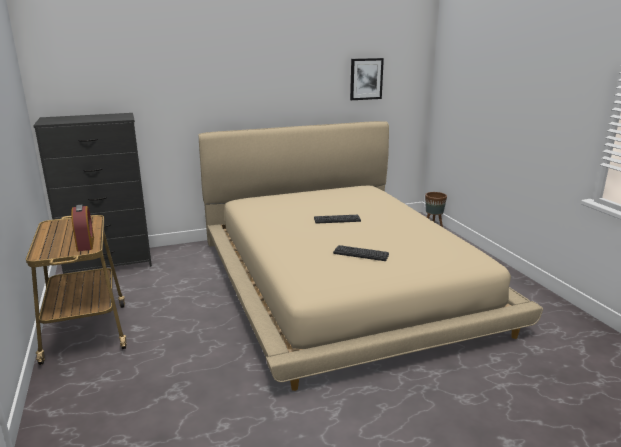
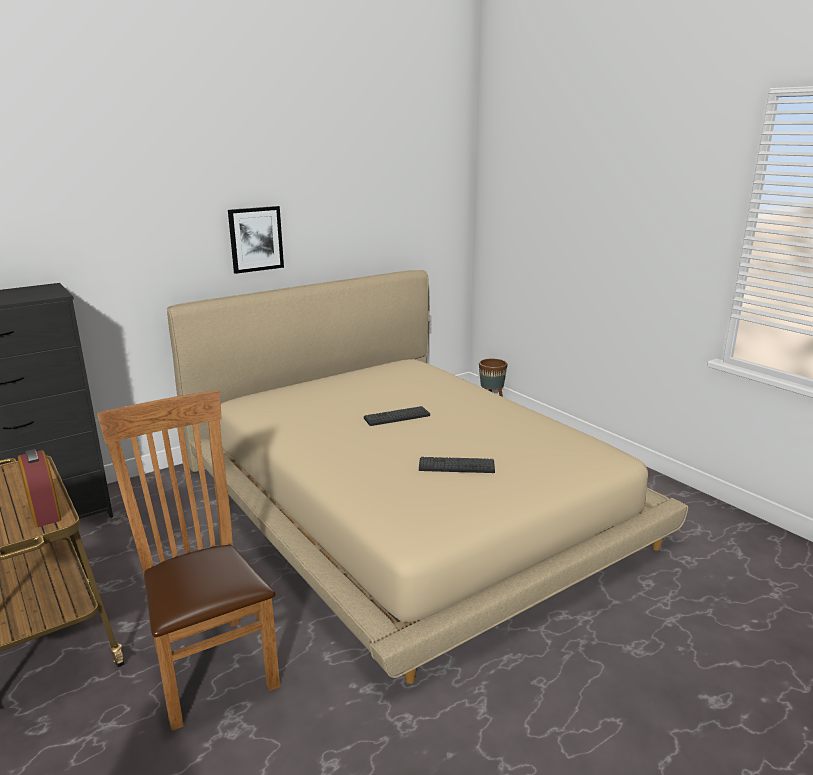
camera: 15 degrees left, 0 degrees up
(175, 356) = (209, 662): none -> brown chair
(366, 79) = (392, 213): picture -> picture (255, 239)

